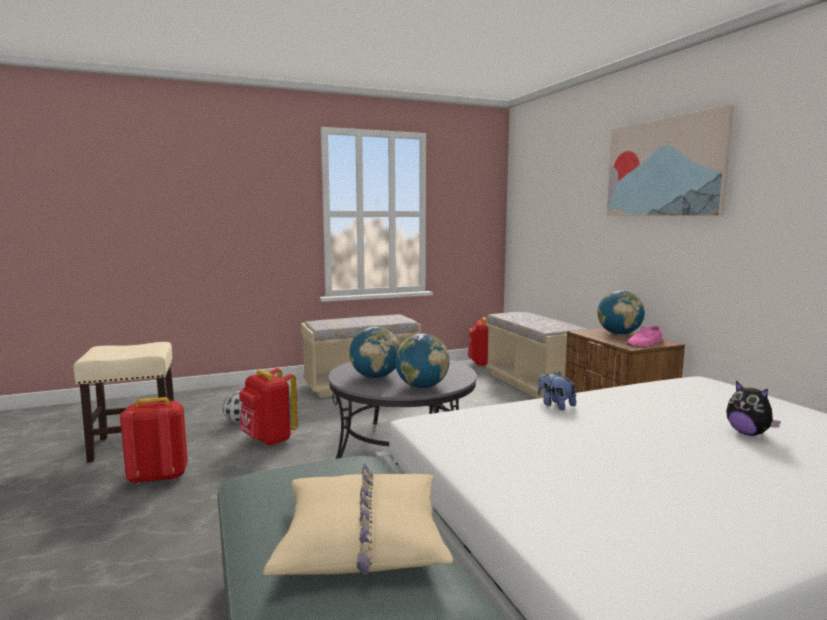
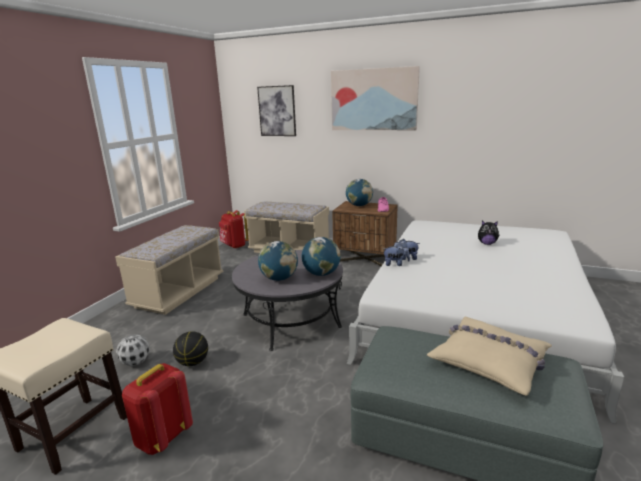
camera: 45 degrees left, 10 degrees up
(268, 440) = (193, 362): red backpack -> basketball
(525, 406) = (395, 264): none -> plush toy
(554, 190) = (277, 111): none -> picture

